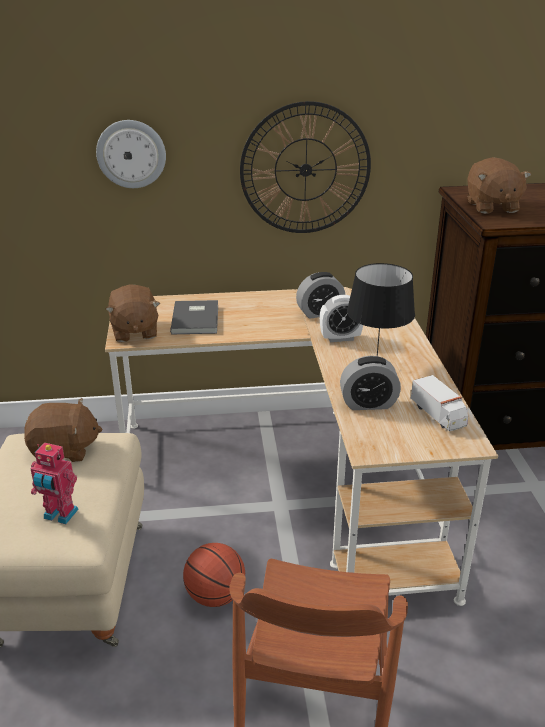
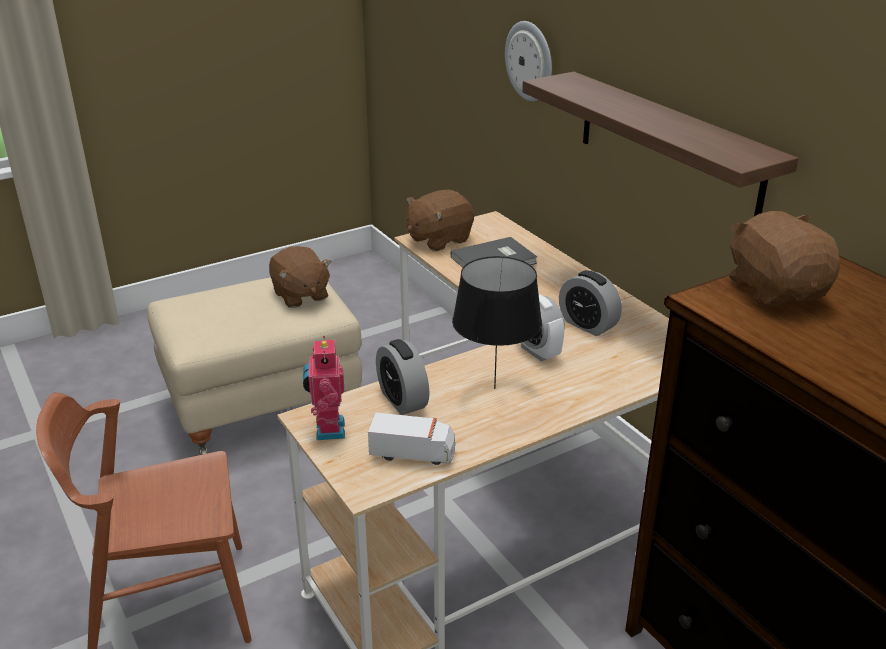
camera: 65 degrees right, 0 degrees up
(59, 515) = (214, 322): toy robot -> toy robot (327, 430)
(215, 596) = (285, 494): basketball -> none
(305, 169) = (668, 144): wall clock -> shelf
(438, 415) = (413, 453): toy truck -> toy truck turned 120 degrees counterclockwise
(491, 206) = (776, 290): brown plush toy -> brown plush toy turned 105 degrees clockwise

